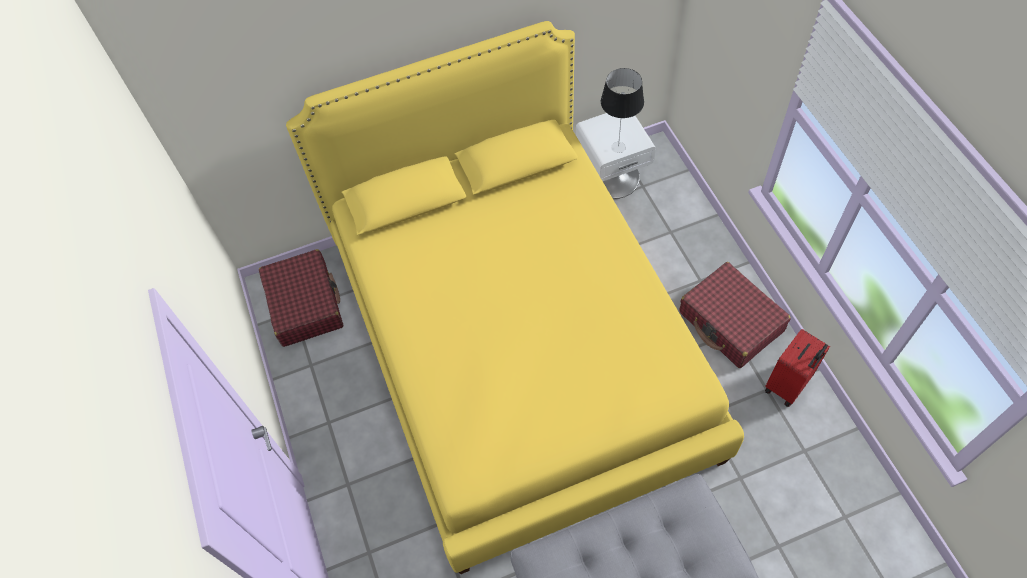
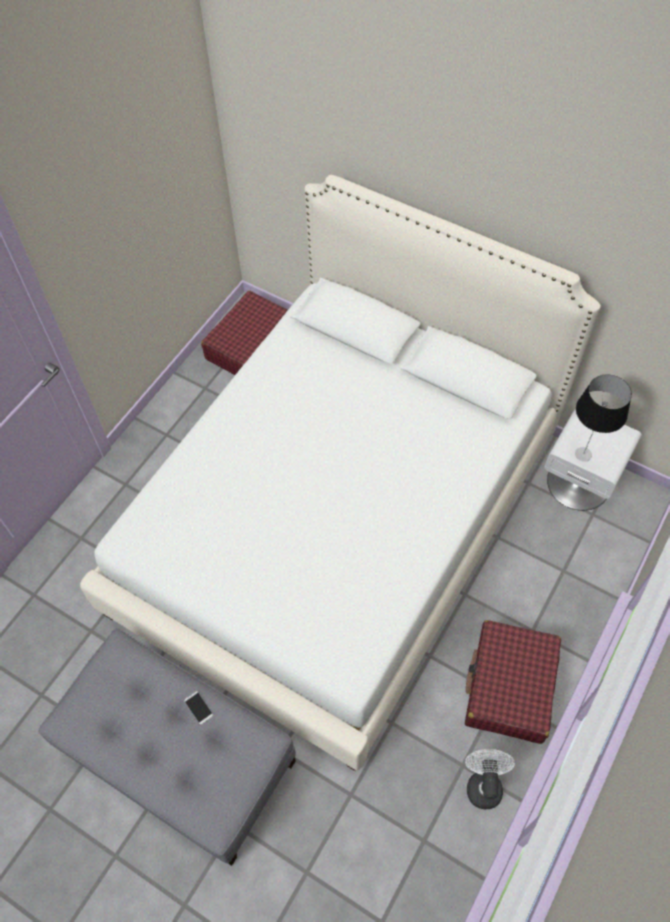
camera: 50 degrees right, 0 degrees up
(519, 347) = (337, 524): yellow bed -> white bed
(632, 524) = (198, 708): none -> phone
(788, 385) = (483, 783): red suitcase -> white fan

